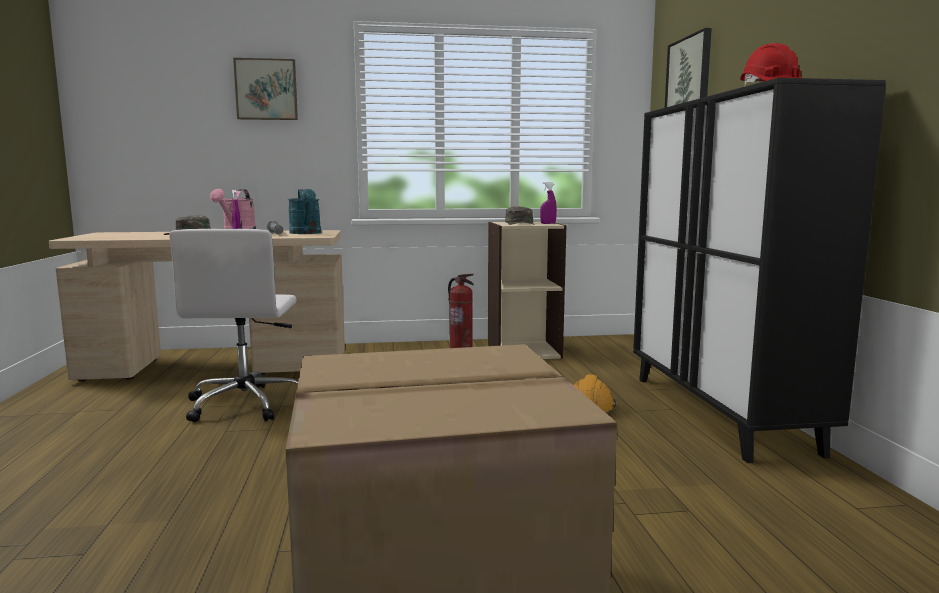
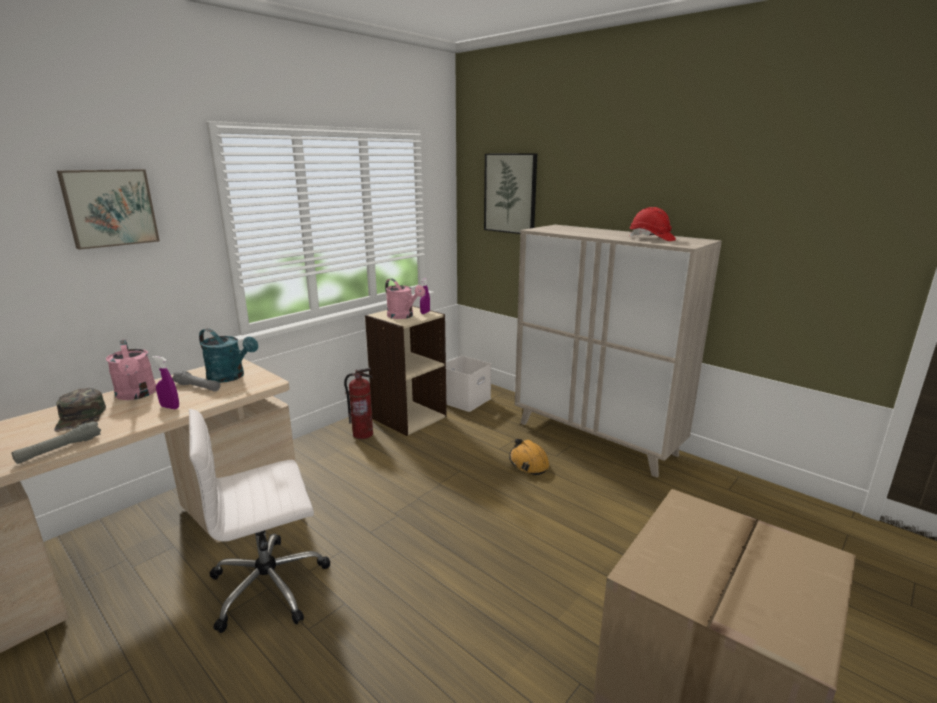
camera: 40 degrees left, 10 degrees up
(147, 238) = (60, 449): none -> grey flashlight
(246, 404) = (271, 584): white office chair -> white office chair turned 105 degrees clockwise
(520, 223) = (403, 316): green cap -> pink watering can
(607, 352) = (465, 399): none -> white storage box
(720, 413) = (596, 438): black cabinet -> beige cabinet

